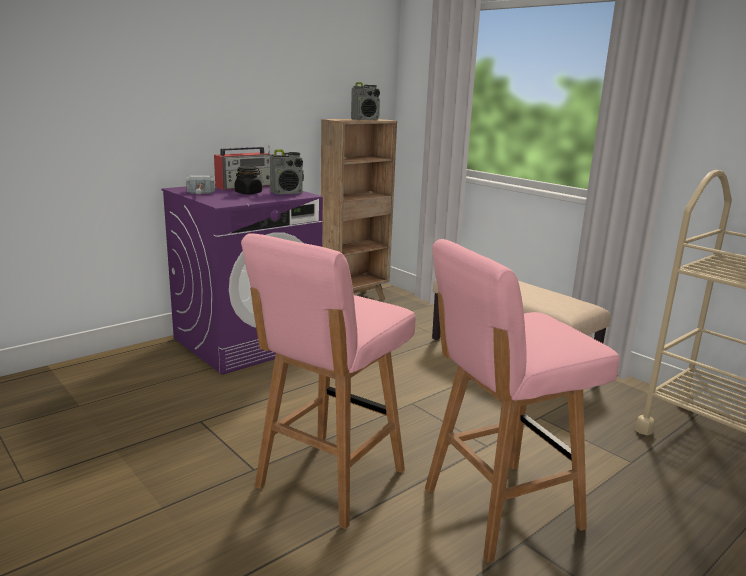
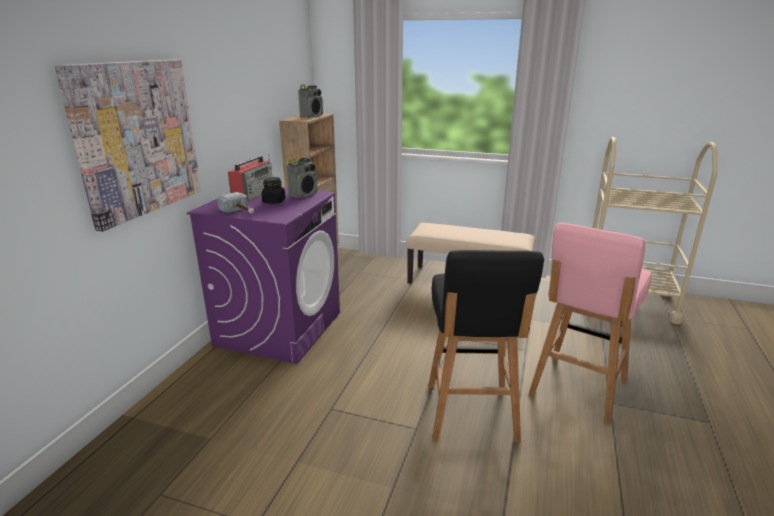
camera: 30 degrees left, 5 degrees up
(110, 103) = (137, 139): none -> picture
(328, 480) = (470, 413): pink stool -> black stool

